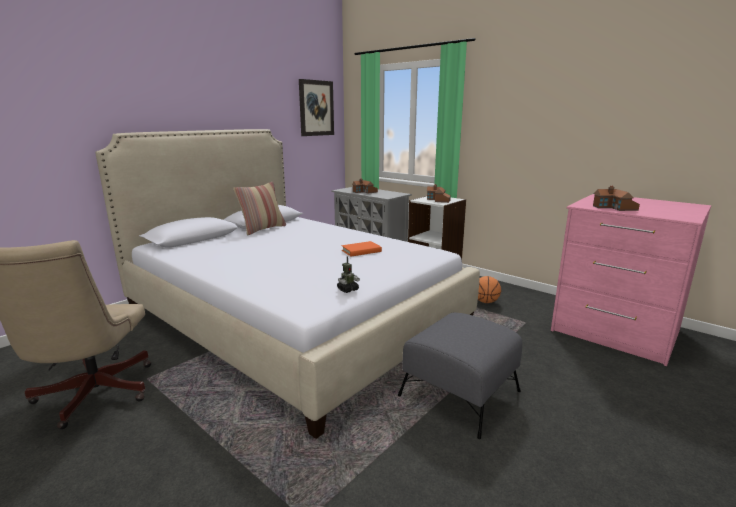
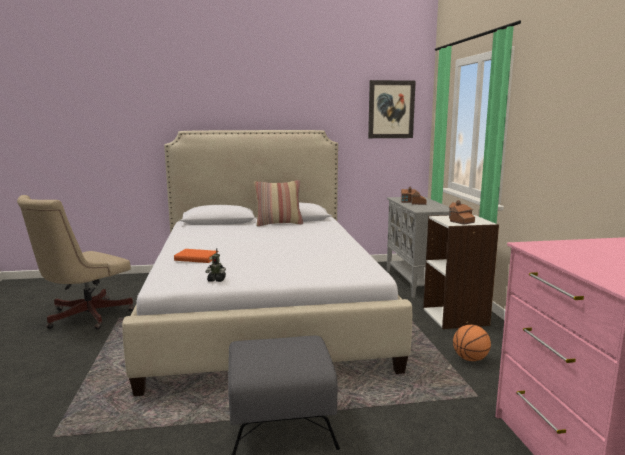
camera: 40 degrees right, 5 degrees down
(361, 251) = (305, 256): orange book -> orange book (196, 258)
(614, 208) = (567, 255): toy house -> none

